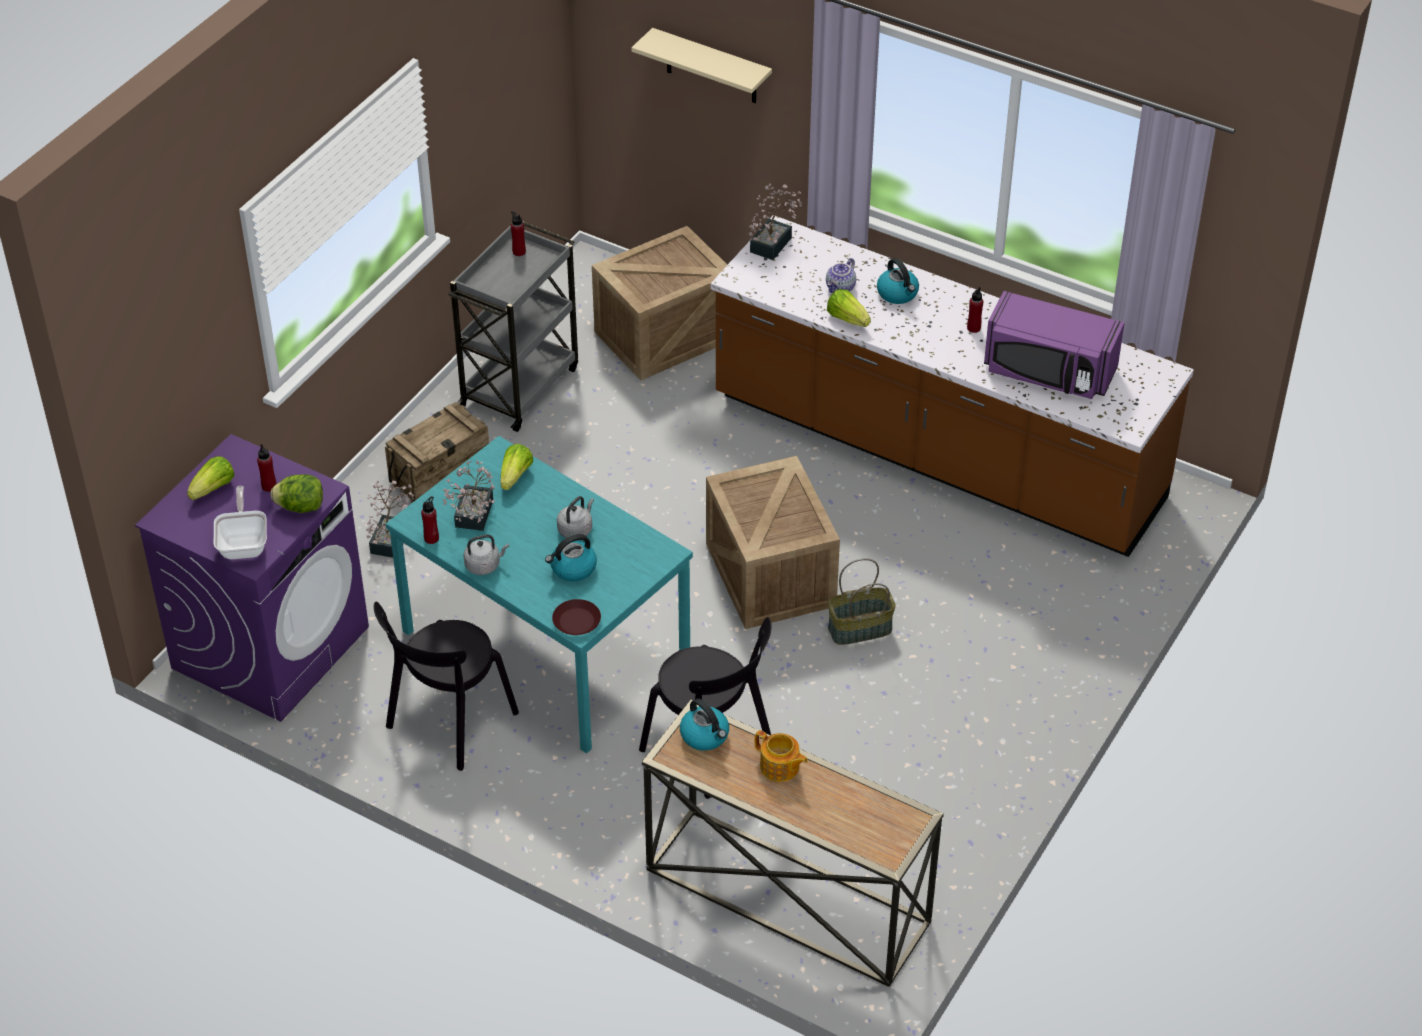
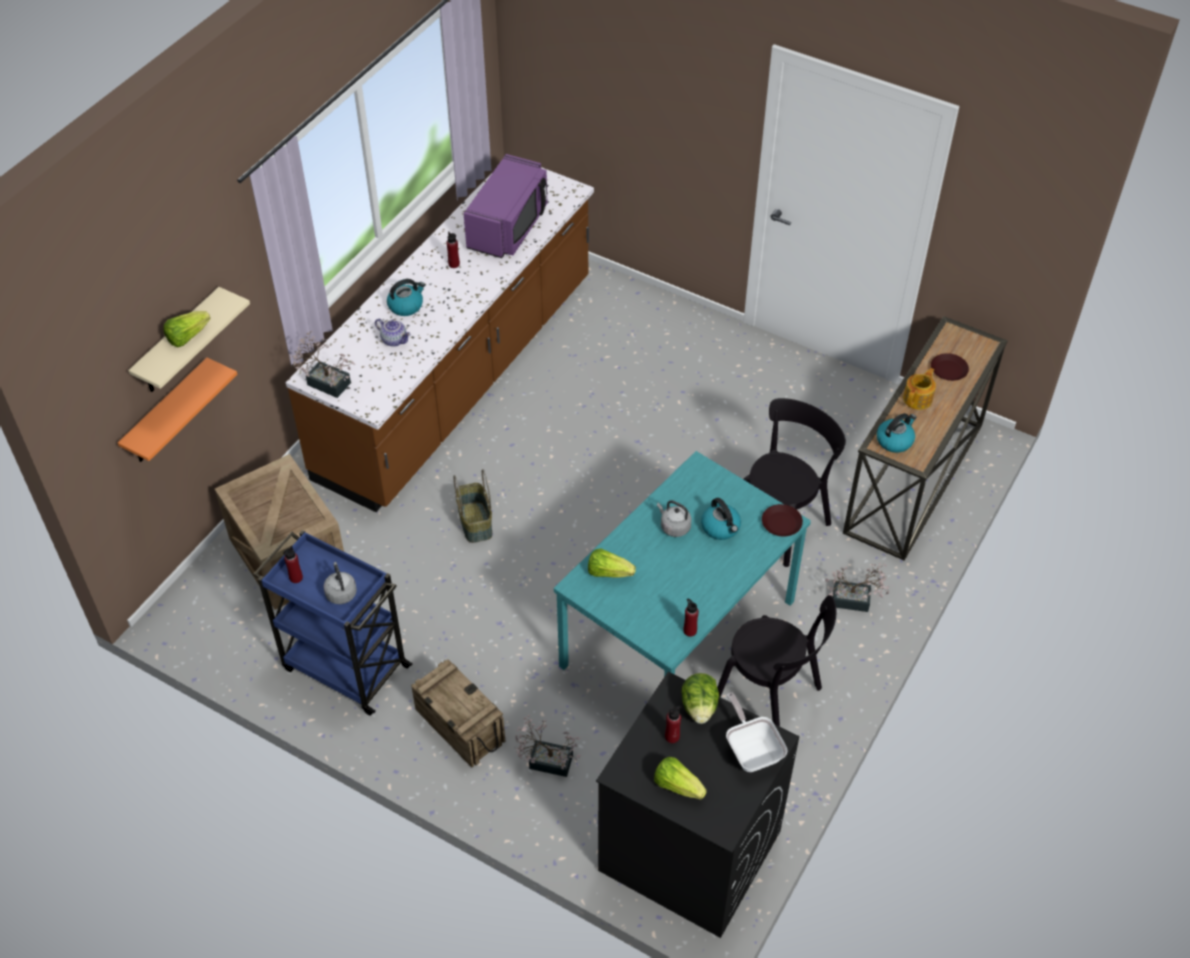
camera: 90 degrees left, 5 degrees up
(244, 543) = (752, 750): frying pan -> frying pan turned 75 degrees clockwise
(271, 646) = (688, 850): purple washing machine -> black washing machine
(472, 517) = (662, 602): potted plant -> potted plant (855, 601)
(484, 565) = (721, 589): grey kettle -> grey kettle (341, 592)
(520, 386) = (344, 666): grey cart -> blue cart
(678, 111) = (167, 414): none -> orange shelf
(772, 576) = (596, 482): crate -> none
(836, 806) = (948, 370): none -> brown plate
(847, 319) = (435, 337): lettuce -> lettuce (187, 336)
(859, 630) = (653, 431): basket -> basket (476, 522)

